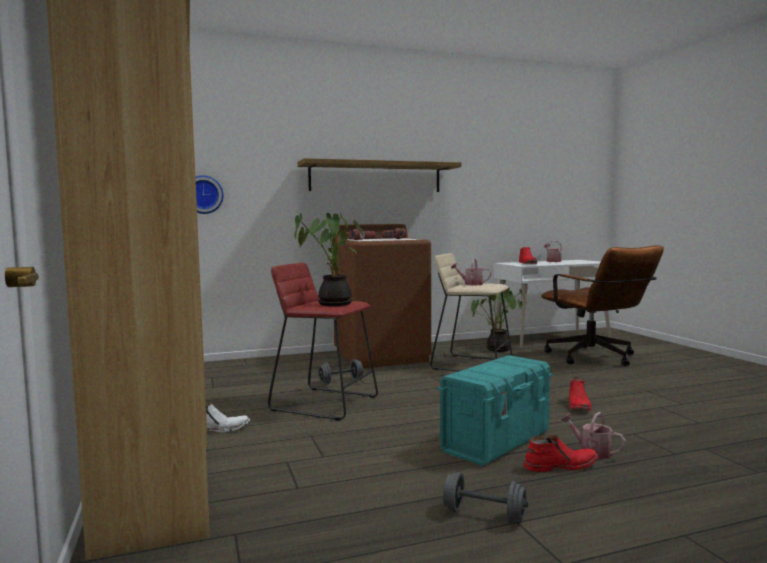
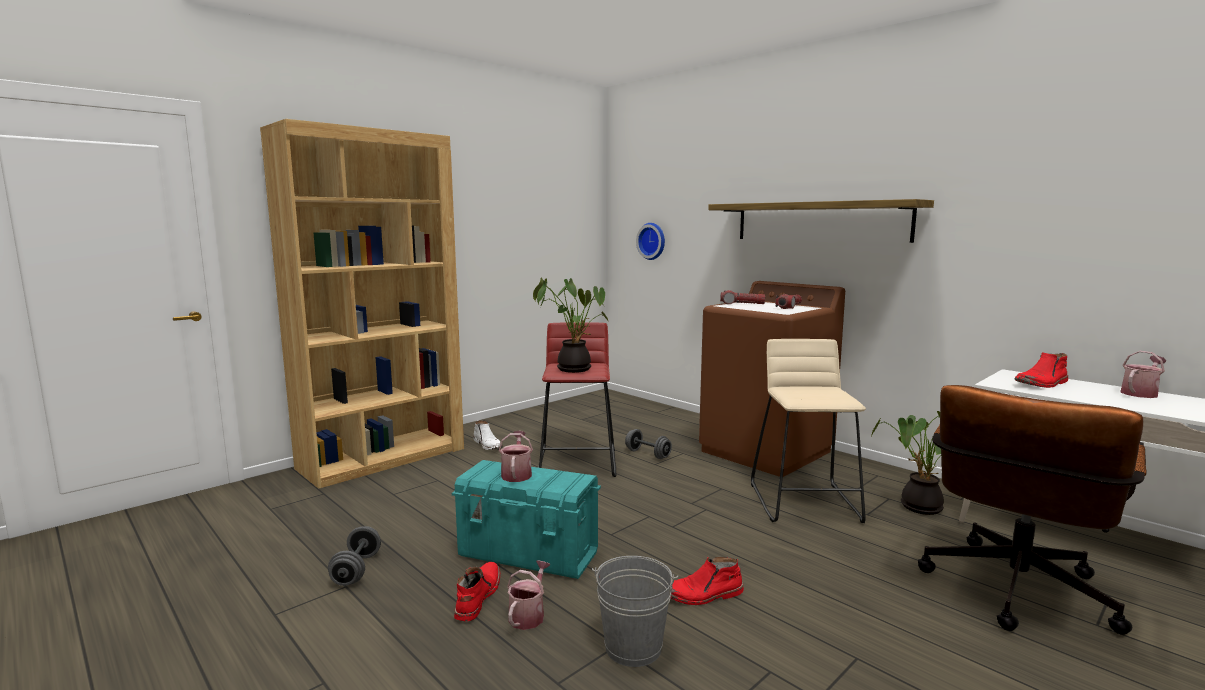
camera: 65 degrees right, 5 degrees up
(471, 284) = (818, 389): watering can -> watering can (517, 474)
(560, 466) = (477, 597): red boot -> red boot turned 135 degrees counterclockwise
(636, 430) = (633, 647): none -> grey bucket

